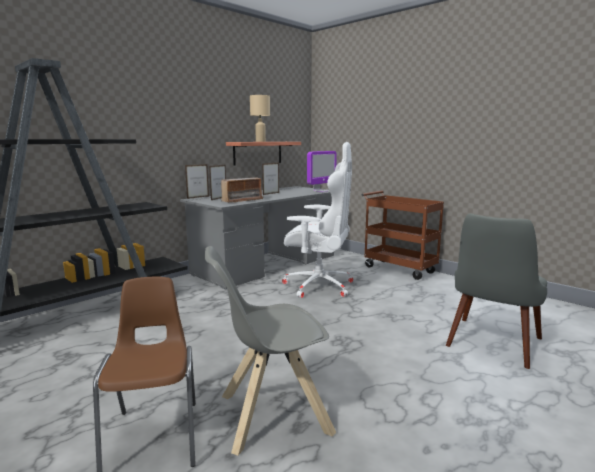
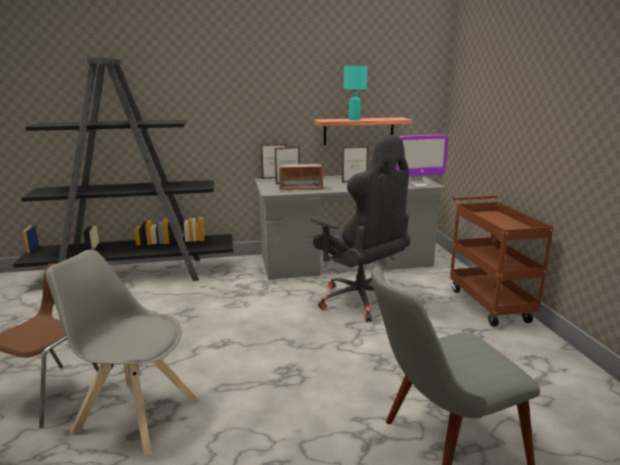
camera: 35 degrees right, 5 degrees up
(261, 141) = (354, 119): beige table lamp -> turquoise table lamp
(317, 286) = (359, 300): white office chair -> black office chair

